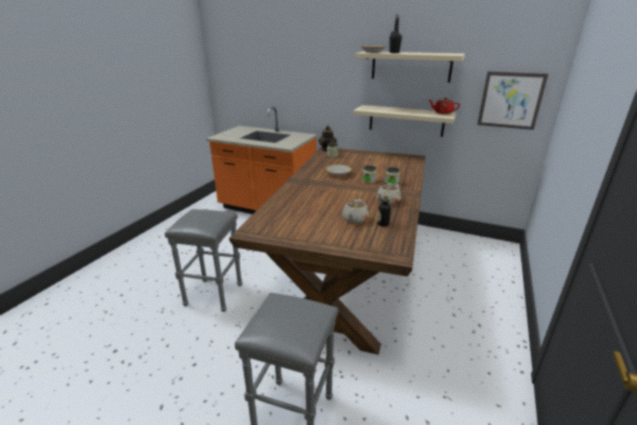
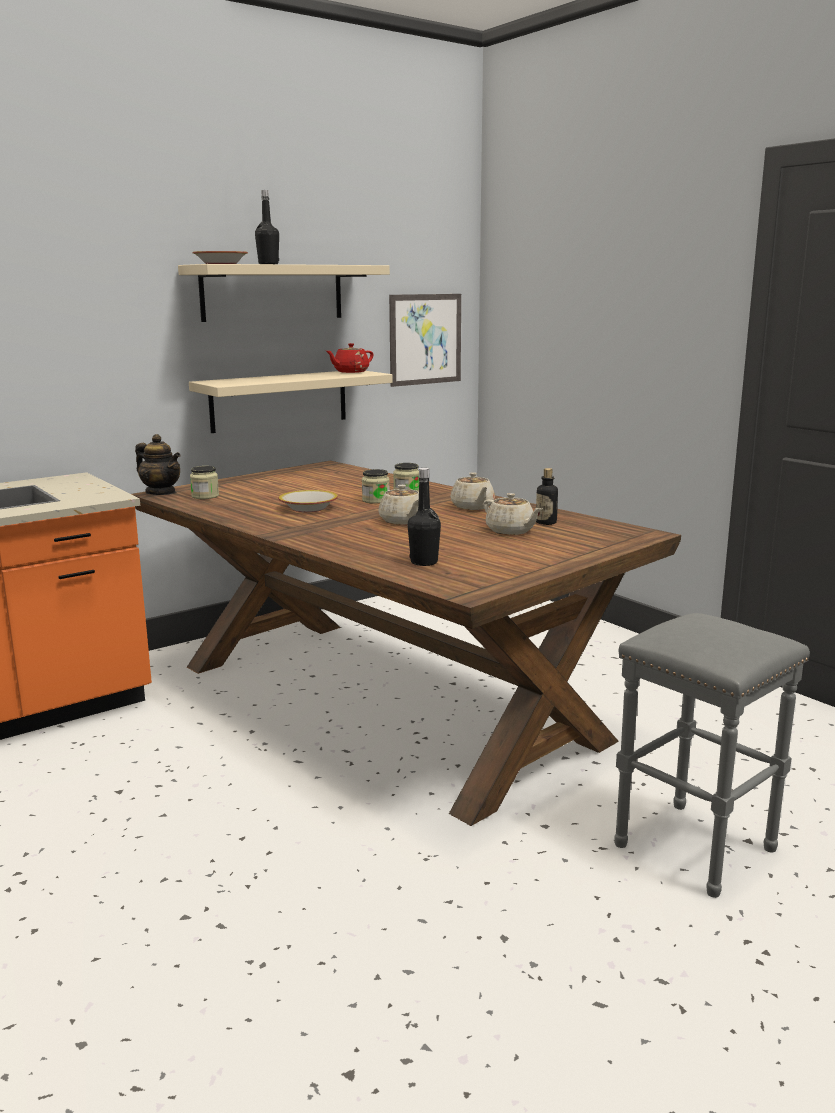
camera: 60 degrees left, 10 degrees down
(213, 293) = (278, 868): grey stool -> none
(283, 213) = (424, 562): none -> black bottle
(341, 194) = (402, 521): none -> beige teapot

